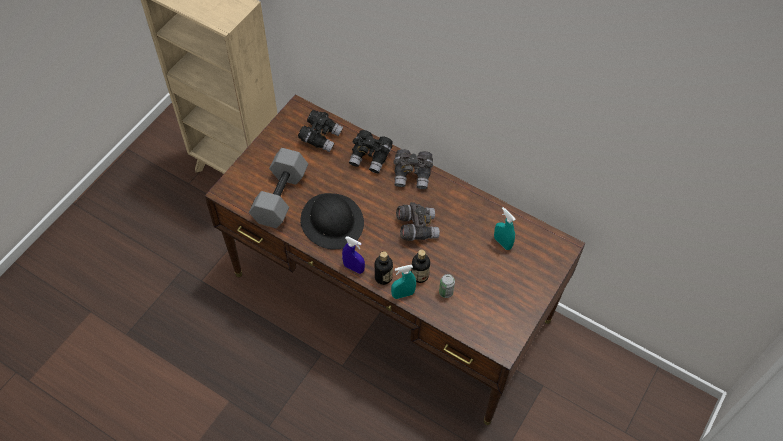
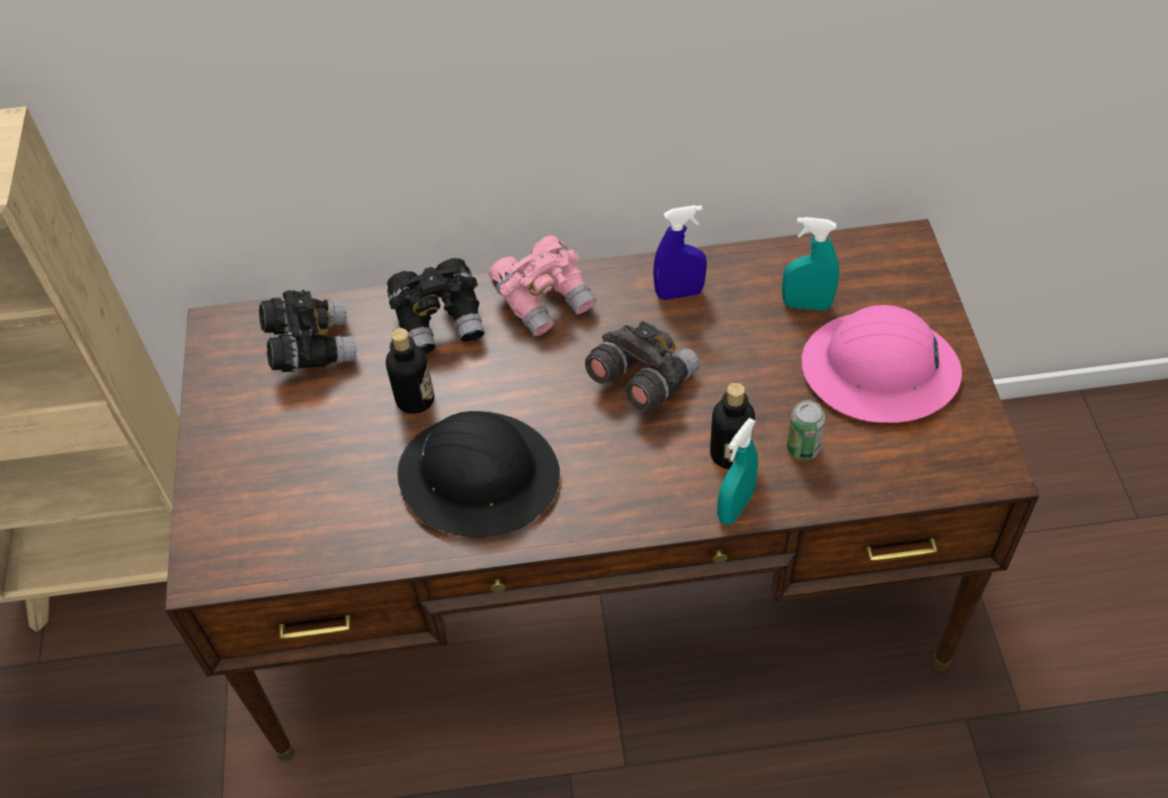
camera: 35 degrees left, 5 degrees down
(279, 196) = (329, 501): grey dumbbell -> none
(353, 268) = (601, 527): blue spray bottle -> blue spray bottle (679, 293)
(383, 277) = (671, 504): bottle -> bottle (415, 399)
(413, 174) = (545, 300): grey binoculars -> pink binoculars
(502, 286) = (880, 371): none -> pink hard hat

